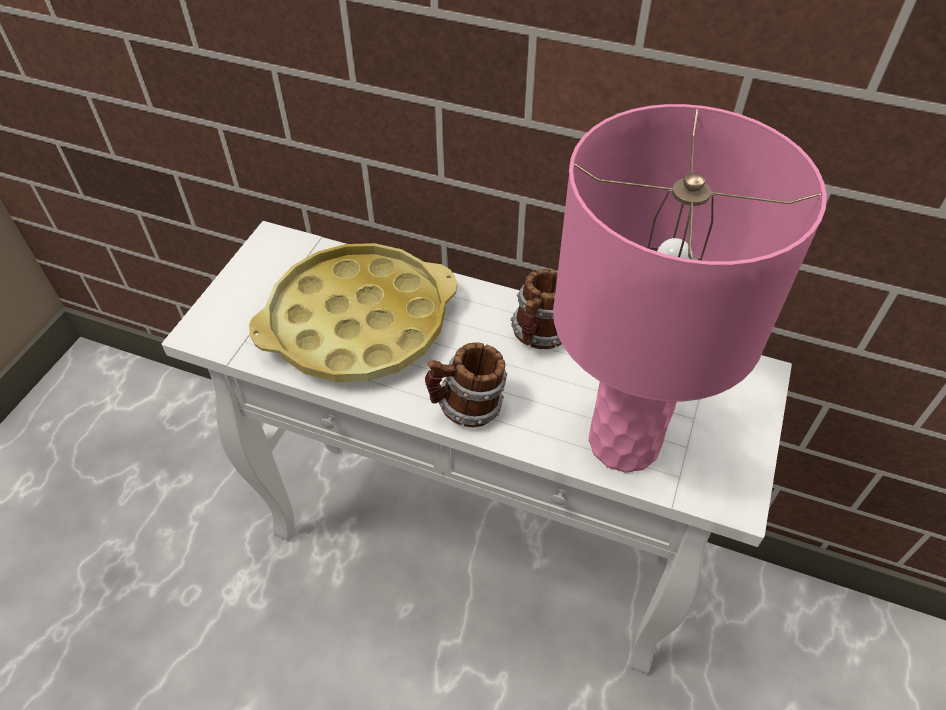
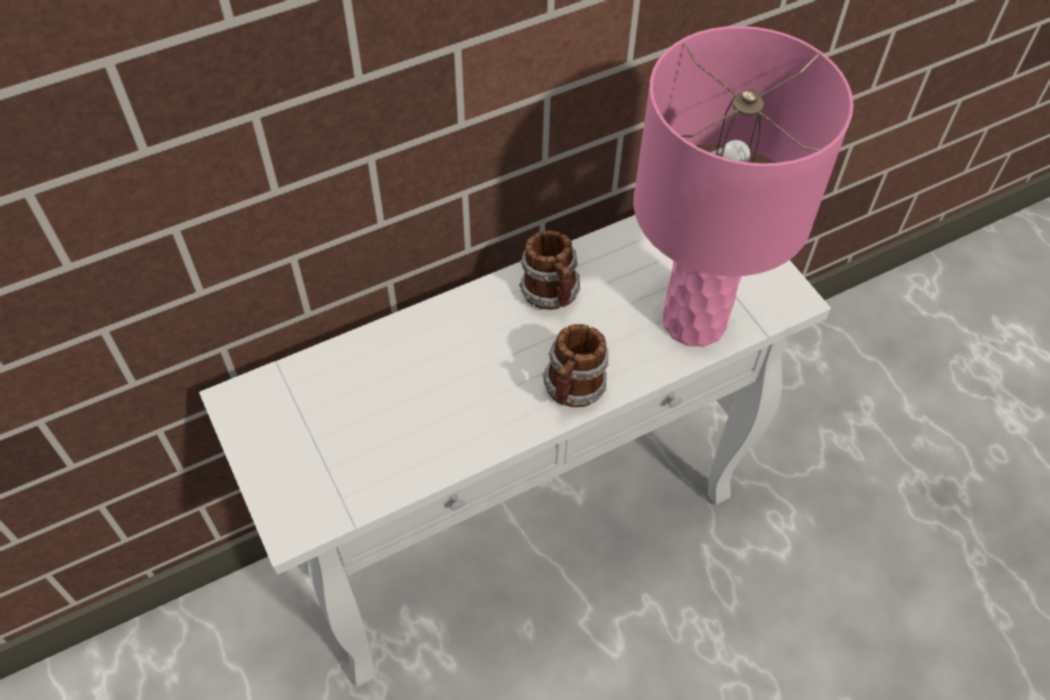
camera: 50 degrees left, 5 degrees up
(358, 322) = (410, 401): yellow tray -> none

